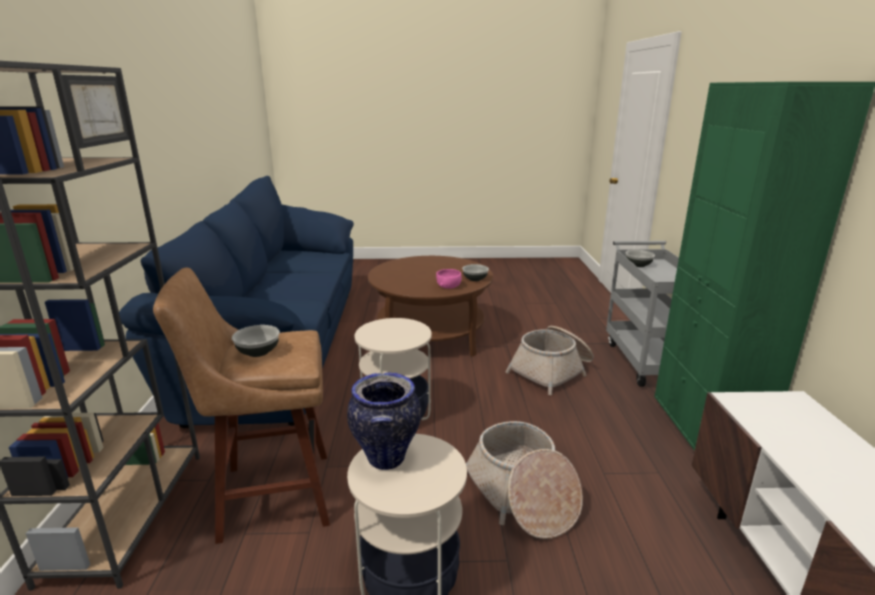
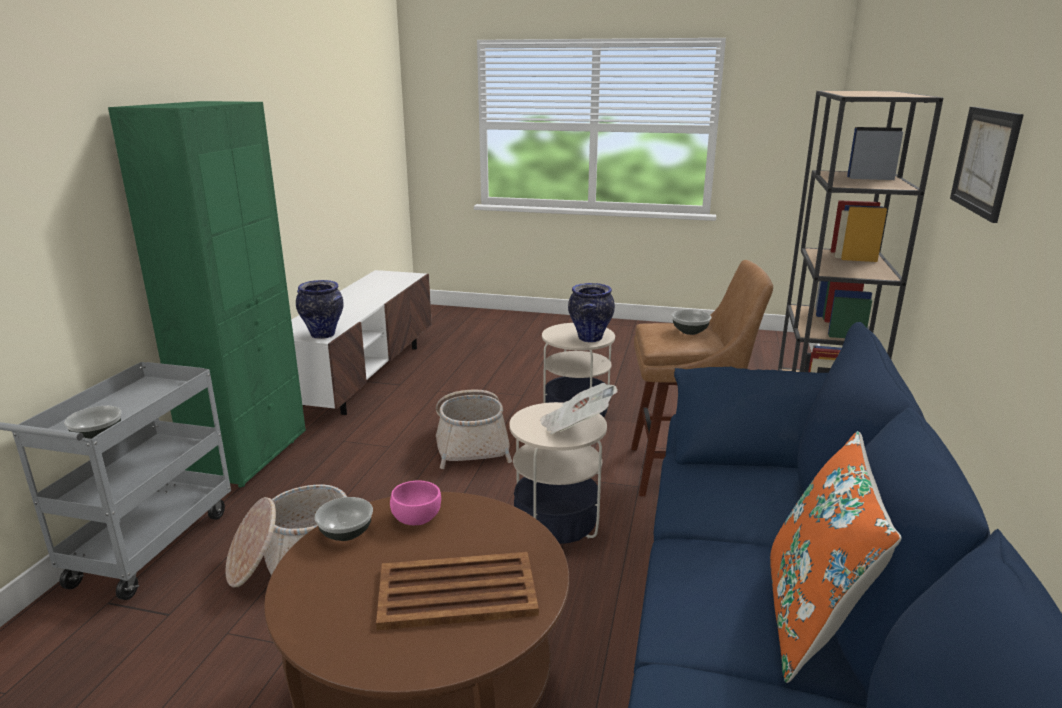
camera: 165 degrees left, 0 degrees up
(269, 279) = (812, 618): none -> orange pillow
(378, 332) = (576, 426): none -> newspaper
(412, 271) = (455, 591): none -> brown tray
(744, 405) = (323, 335): none -> vase

